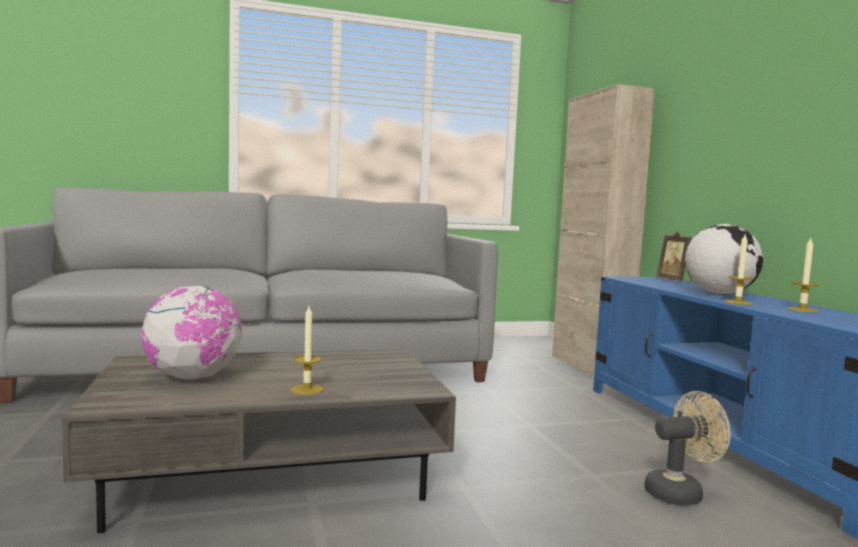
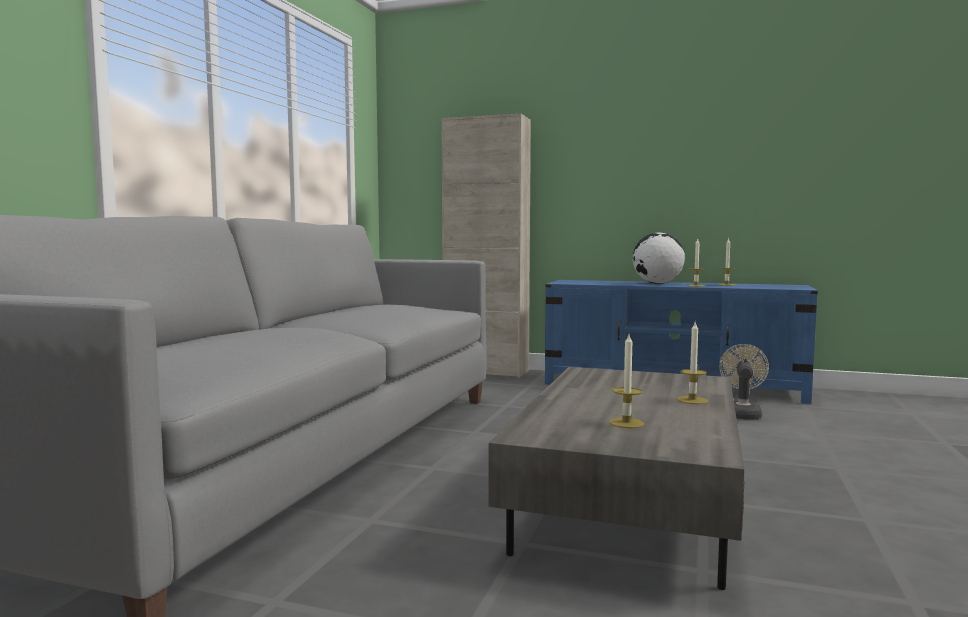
camera: 55 degrees left, 0 degrees up
(193, 378) = (626, 423): globe -> candle
(674, 281) = (587, 280): picture frame -> none

